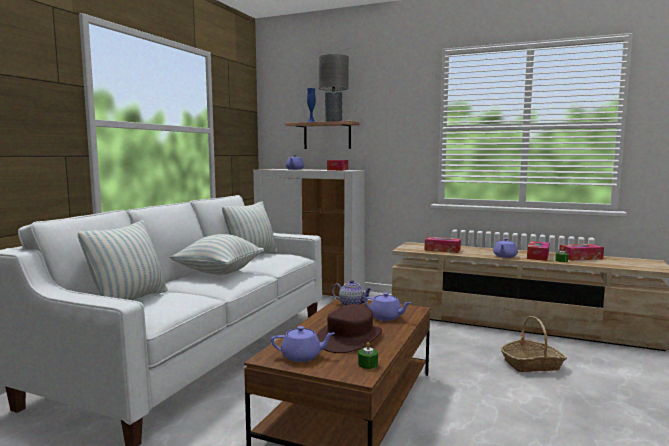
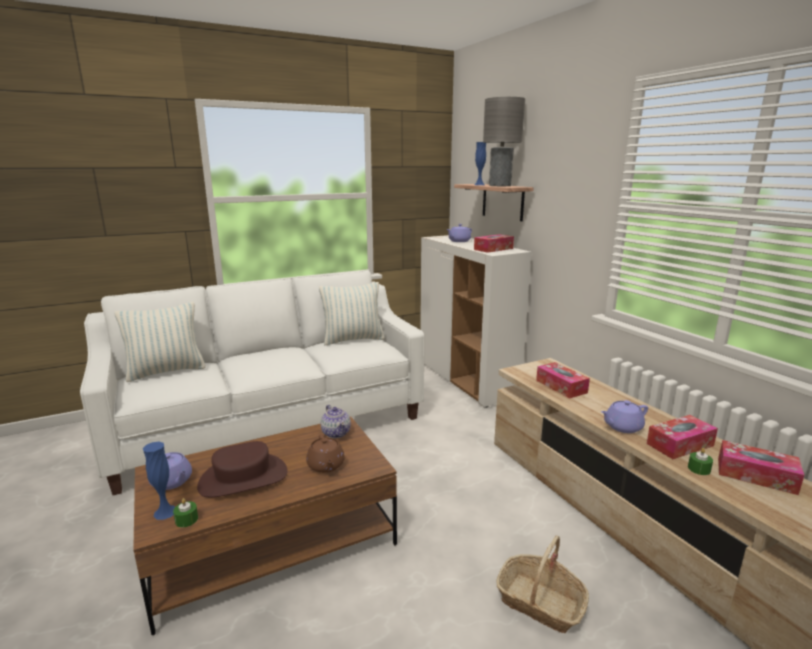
camera: 40 degrees right, 10 degrees up
(219, 272) = (279, 356): pillow -> none
(342, 368) = (165, 512): none -> blue vase
(386, 317) = (326, 466): purple teapot -> brown teapot

